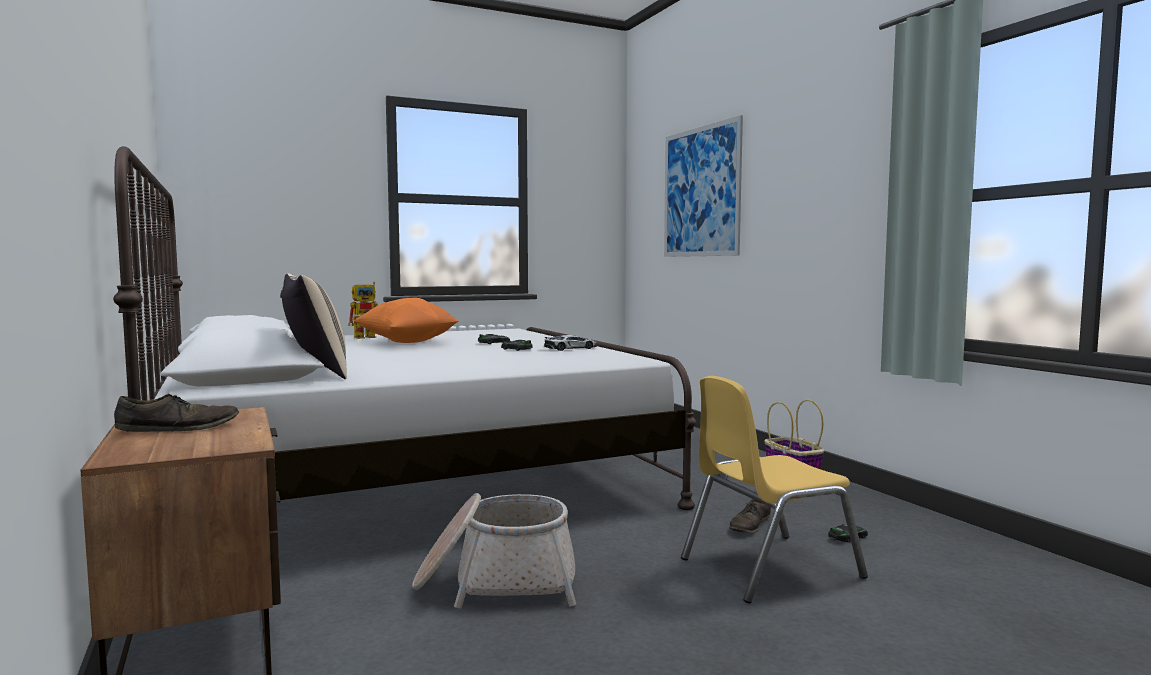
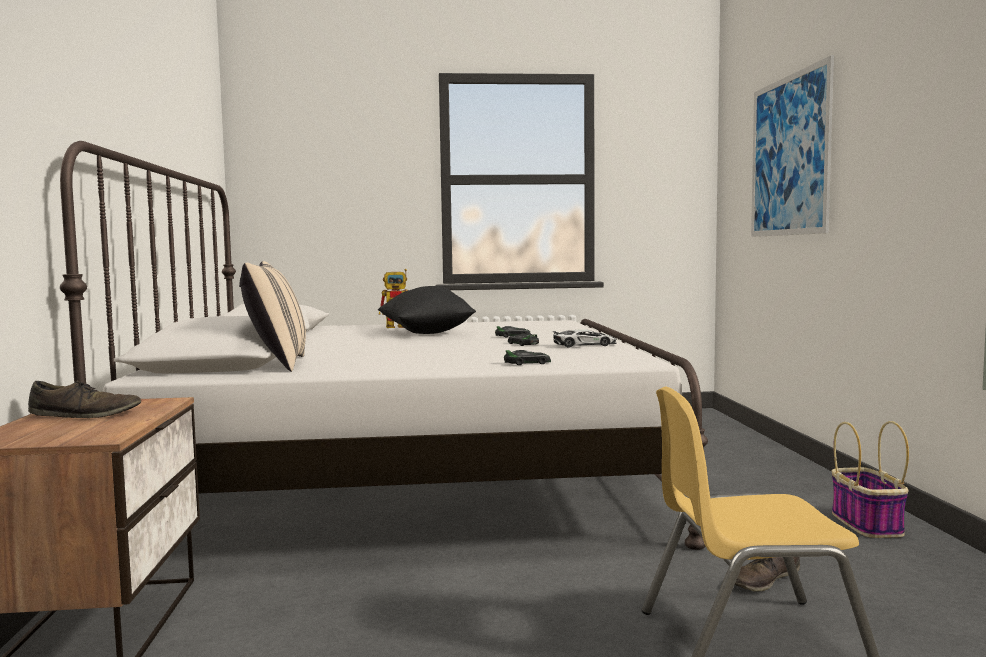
camera: 20 degrees right, 0 degrees up
(407, 342) = (426, 333): orange pillow -> black pillow
(496, 582) = (413, 609): basket -> none
(847, 537) = (893, 615): toy car -> toy car (527, 363)

